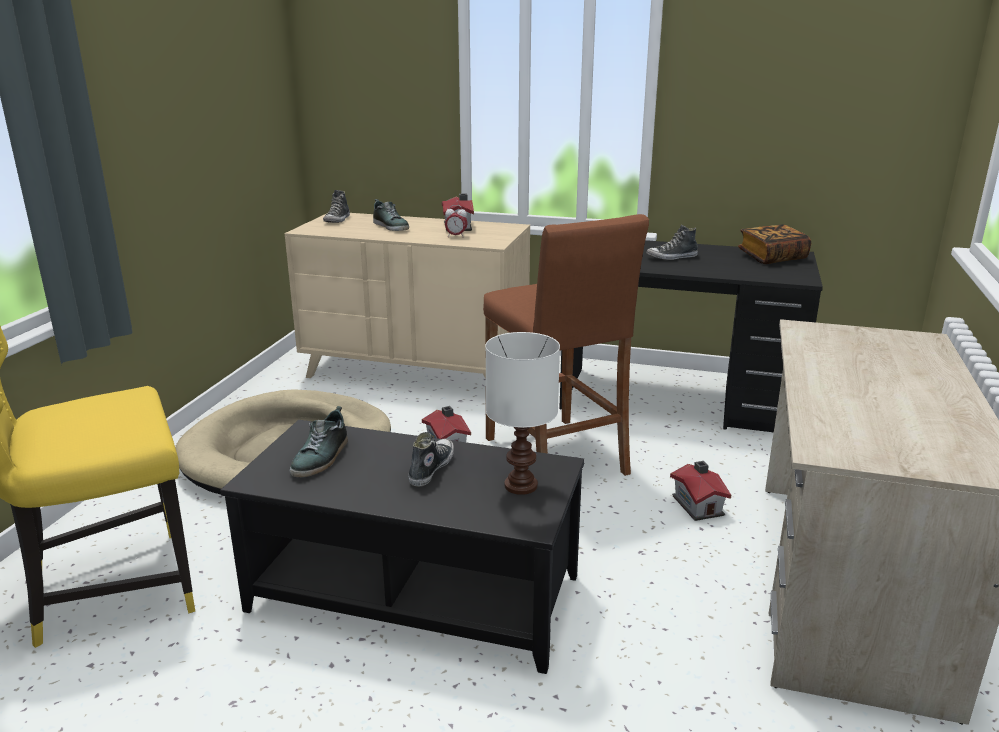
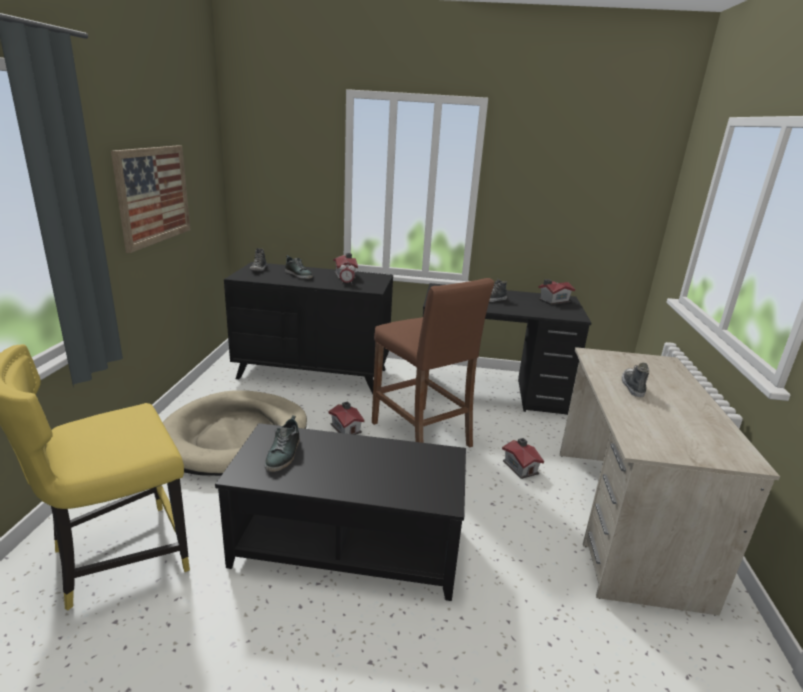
camera: 10 degrees left, 0 degrees up
(183, 114) = (153, 195): none -> picture
(417, 372) = (313, 373): beige dresser -> black dresser
(431, 468) = (364, 459): shoe -> shoe (632, 386)
(521, 486) = (430, 471): white table lamp -> none
(772, 257) = (553, 300): book -> toy house

